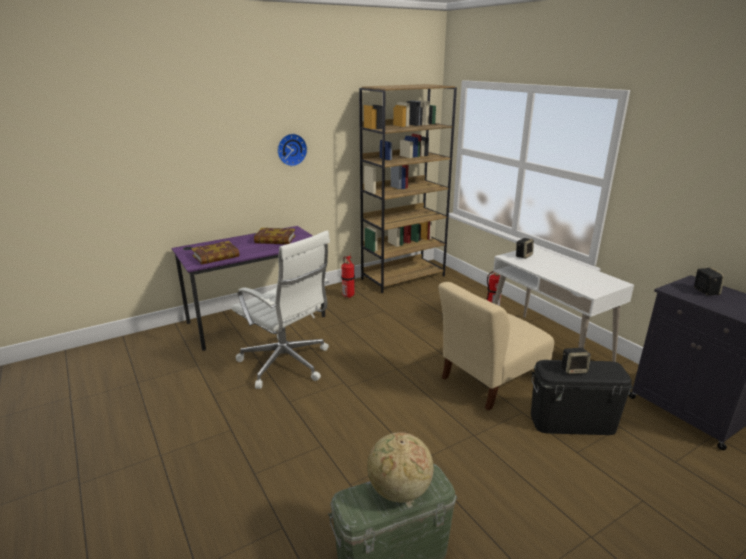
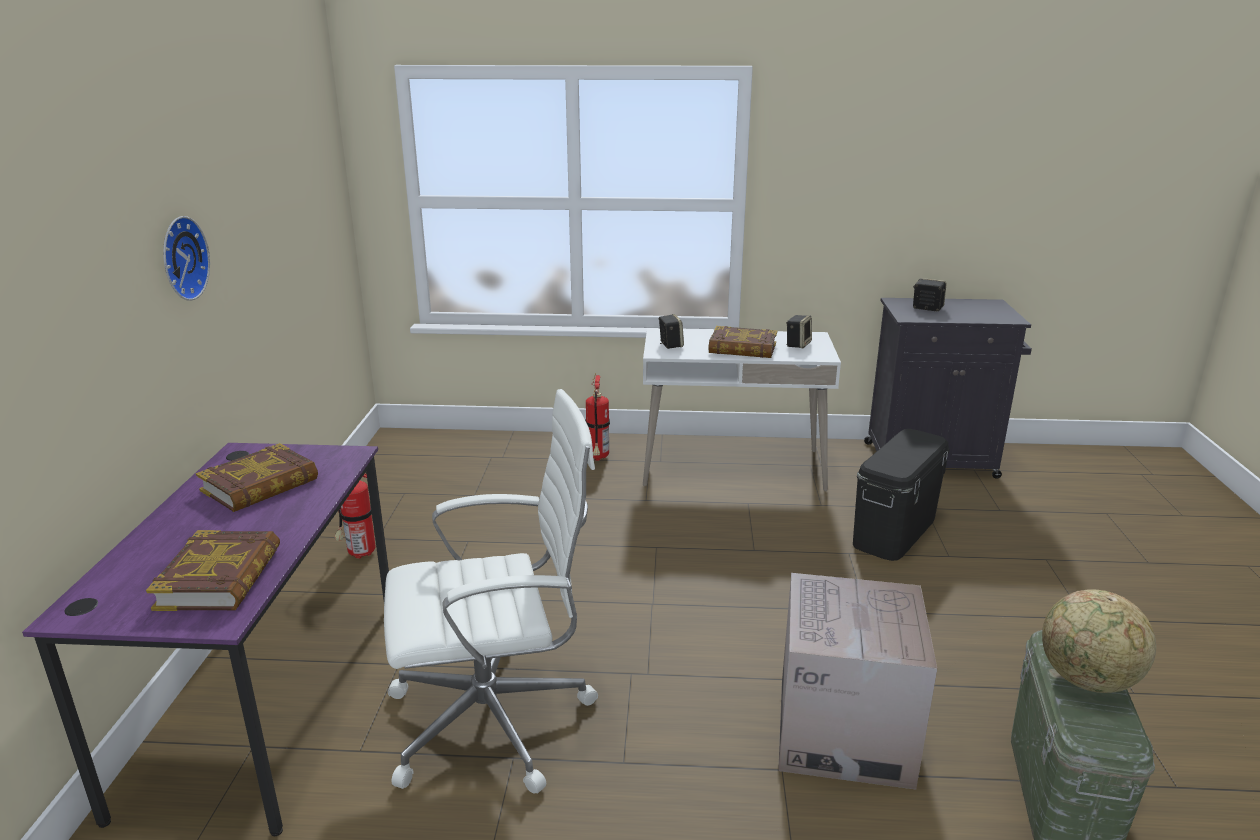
camera: 55 degrees left, 0 degrees up
(365, 457) = (843, 732): none -> cardboard box
(403, 277) = (390, 476): brown bookcase -> none
(489, 381) = (762, 543): beige chair -> none
(555, 271) = (742, 348): none -> book
(574, 370) = (903, 456): speaker -> speaker (797, 344)

